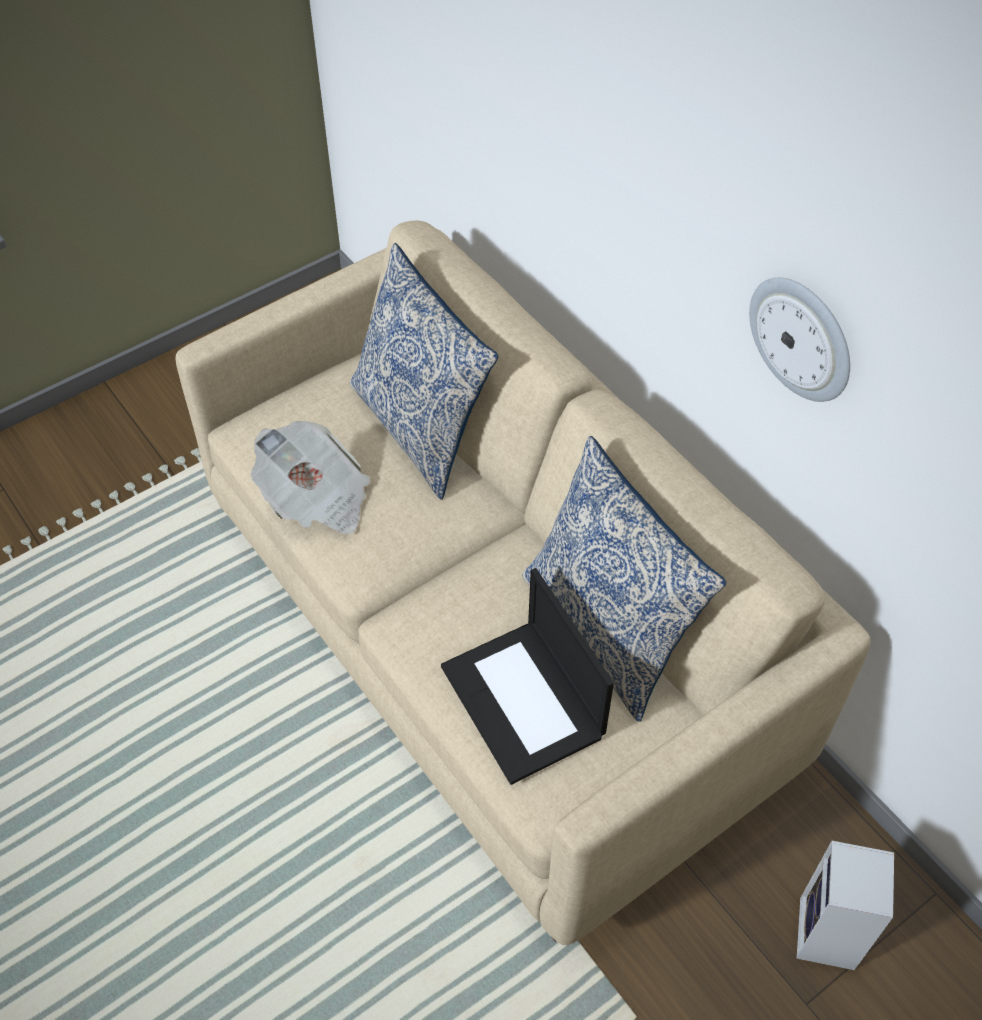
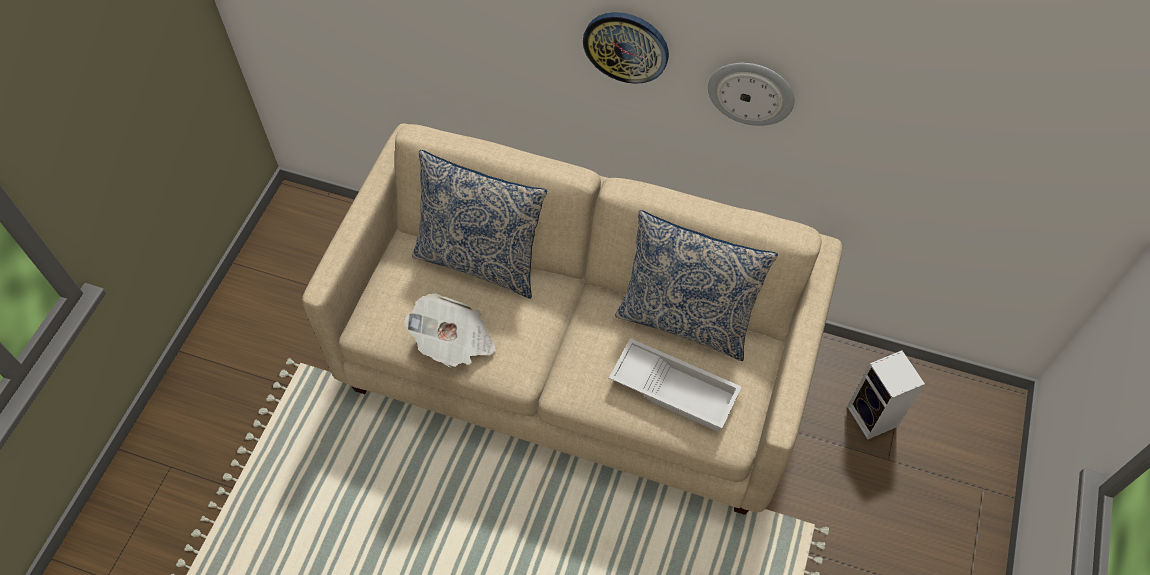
camera: 35 degrees left, 5 degrees up
(525, 702) = (675, 388): laptop -> white tray
(670, 204) = (626, 46): none -> wall clock

